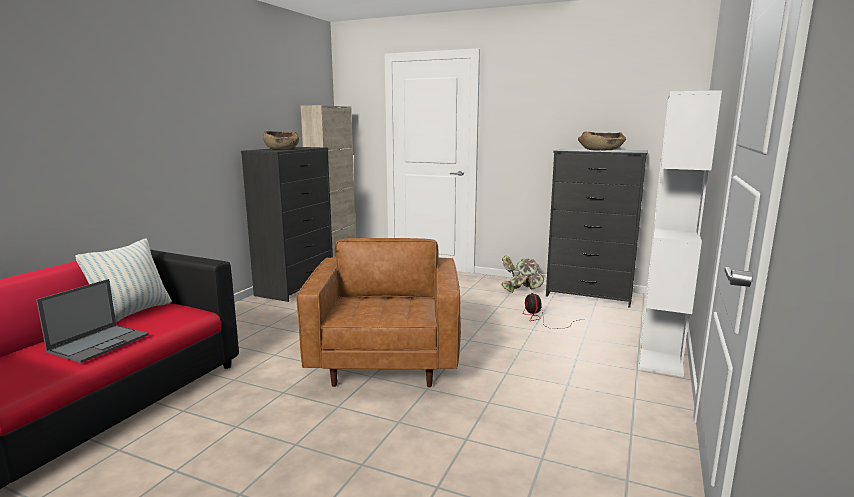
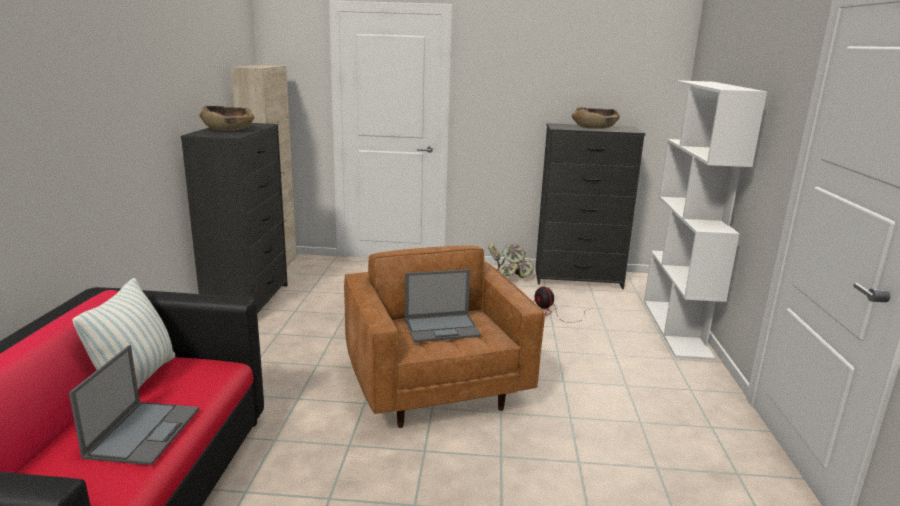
camera: 20 degrees left, 5 degrees up
(382, 304) = (442, 328): none -> laptop

